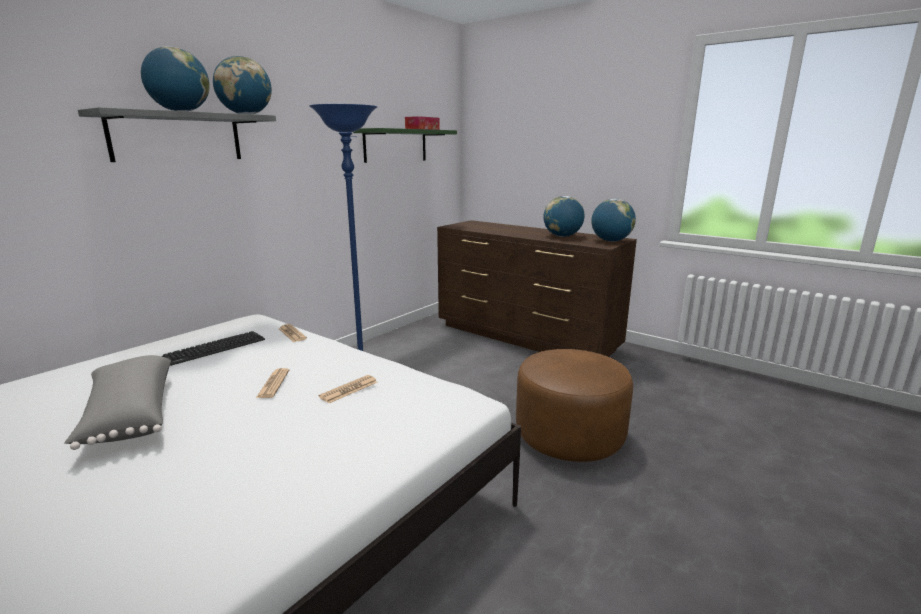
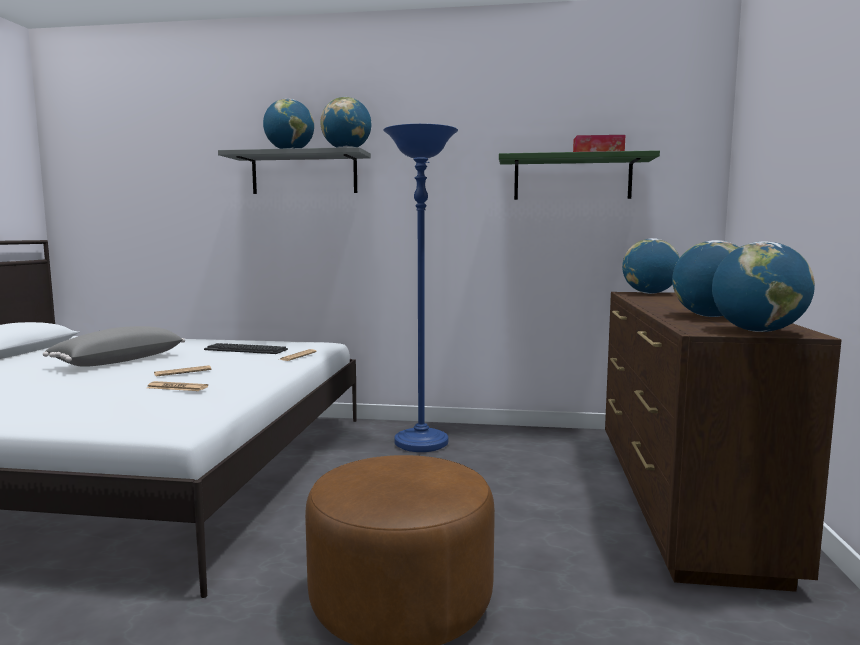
camera: 60 degrees right, 10 degrees down
(460, 225) = (649, 293): none -> globe

